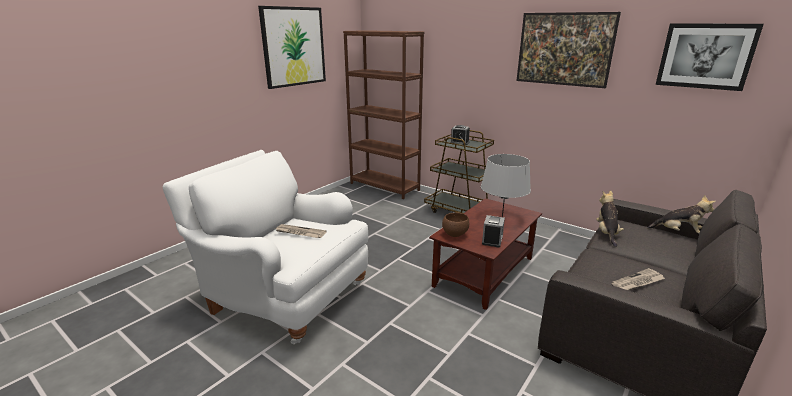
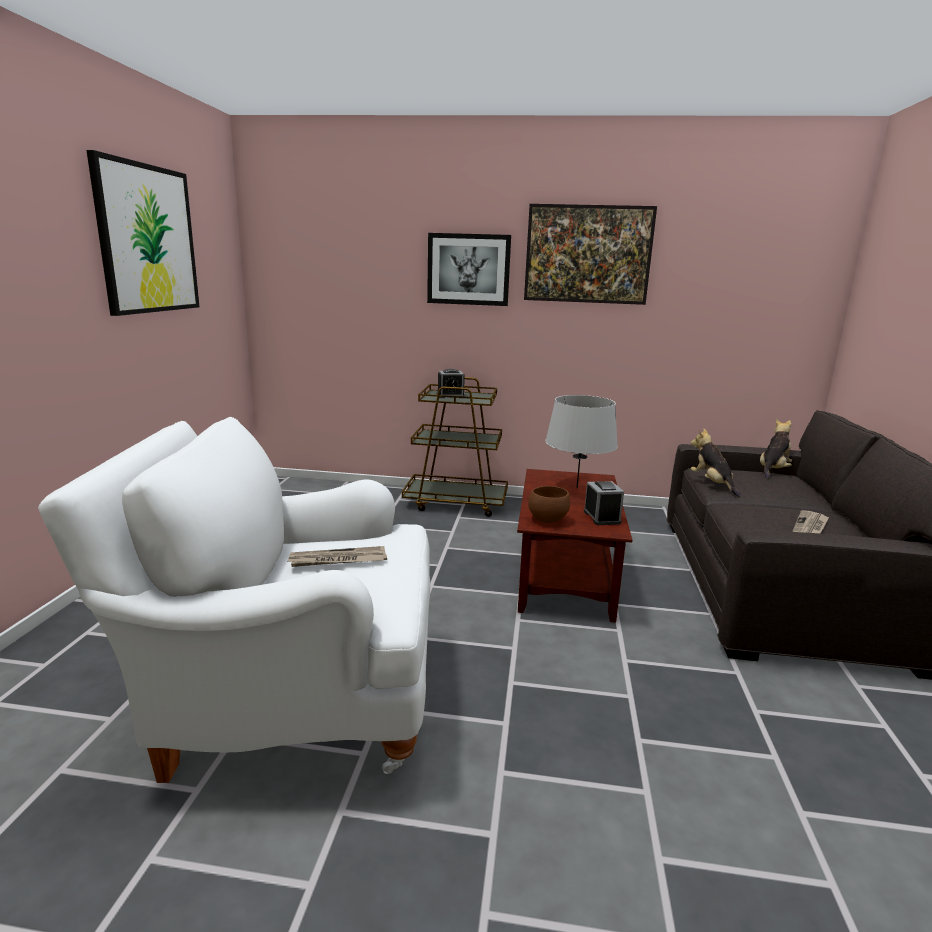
camera: 30 degrees left, 5 degrees down
(384, 187) = (309, 487): brown bookcase -> none
(678, 232) = (773, 470): plush toy -> plush toy turned 45 degrees counterclockwise
(705, 56) = (753, 261): picture -> picture (468, 269)

